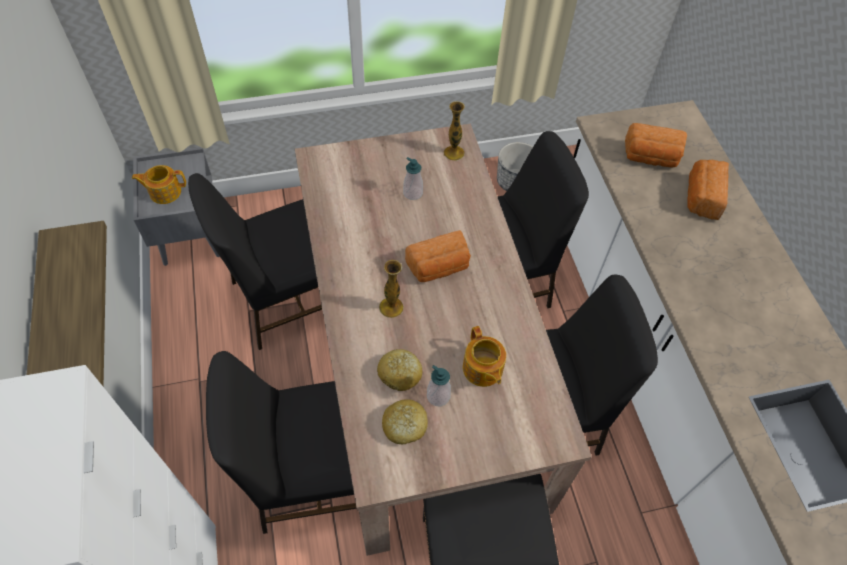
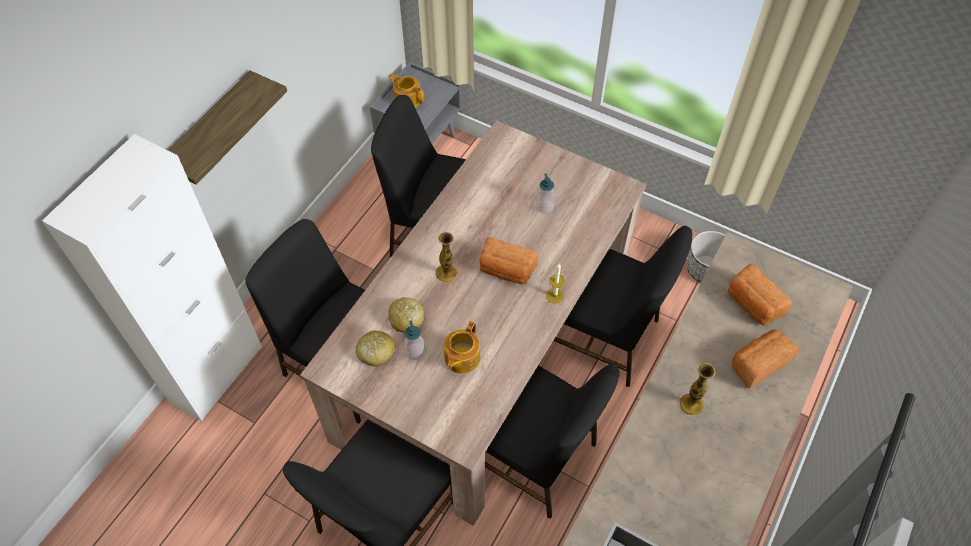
camera: 45 degrees right, 0 degrees up
(454, 153) = (607, 198): vase -> vase (691, 404)
(498, 259) = (555, 295): none -> candle

